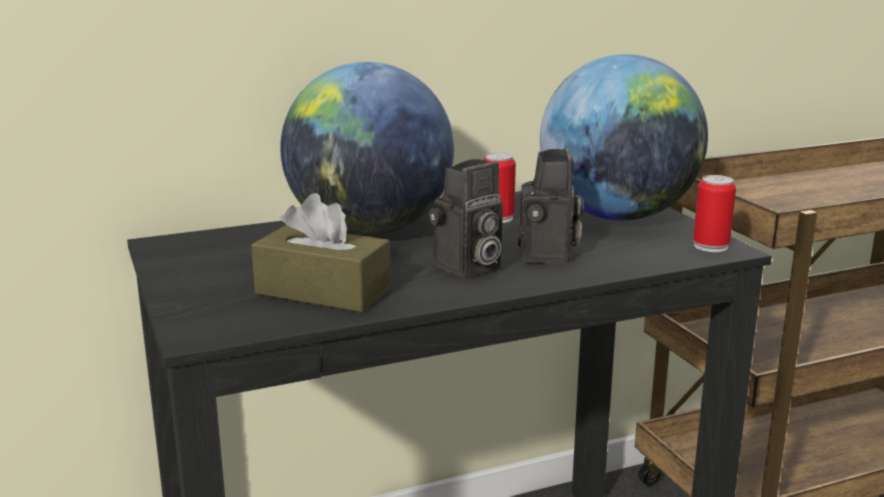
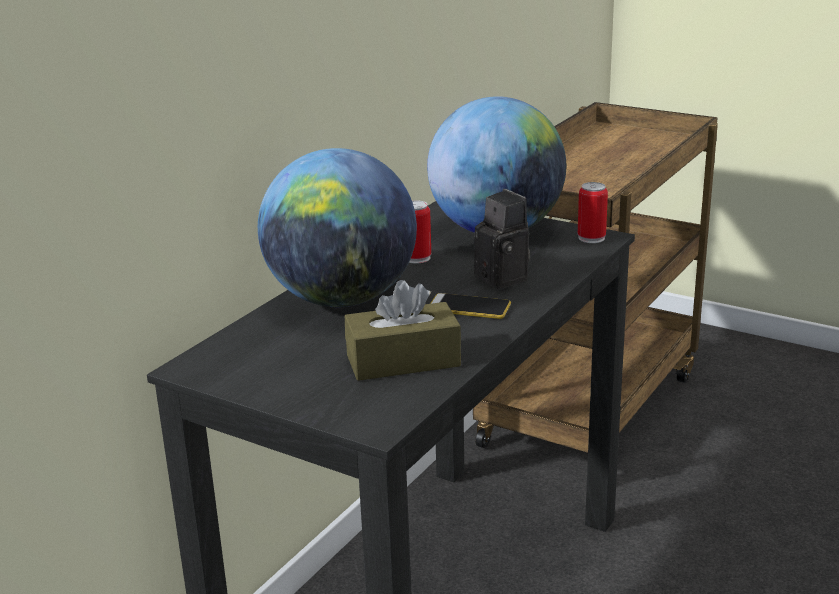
camera: 35 degrees left, 5 degrees up
(467, 268) = (469, 307): camera -> phone

